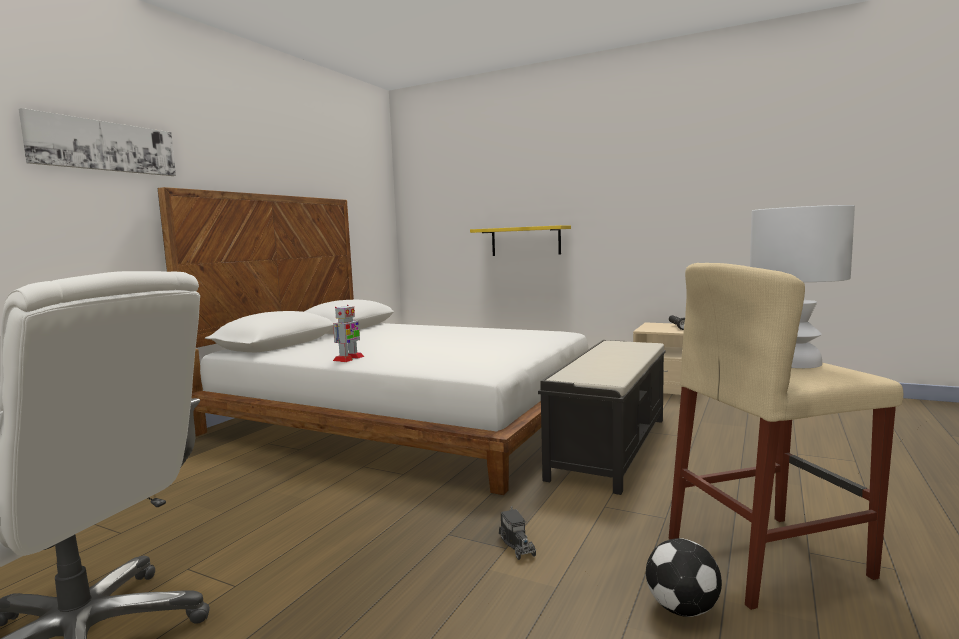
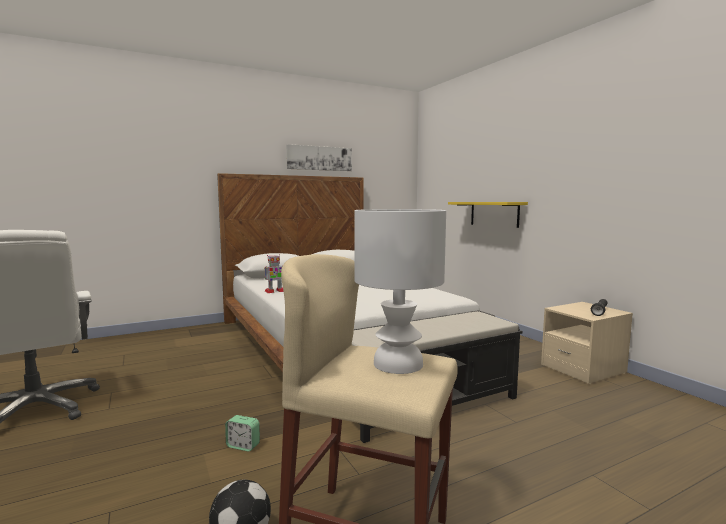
camera: 35 degrees right, 0 degrees up
(104, 146) = (187, 151): picture -> picture (319, 158)
(516, 544) = (243, 446): toy truck -> alarm clock

